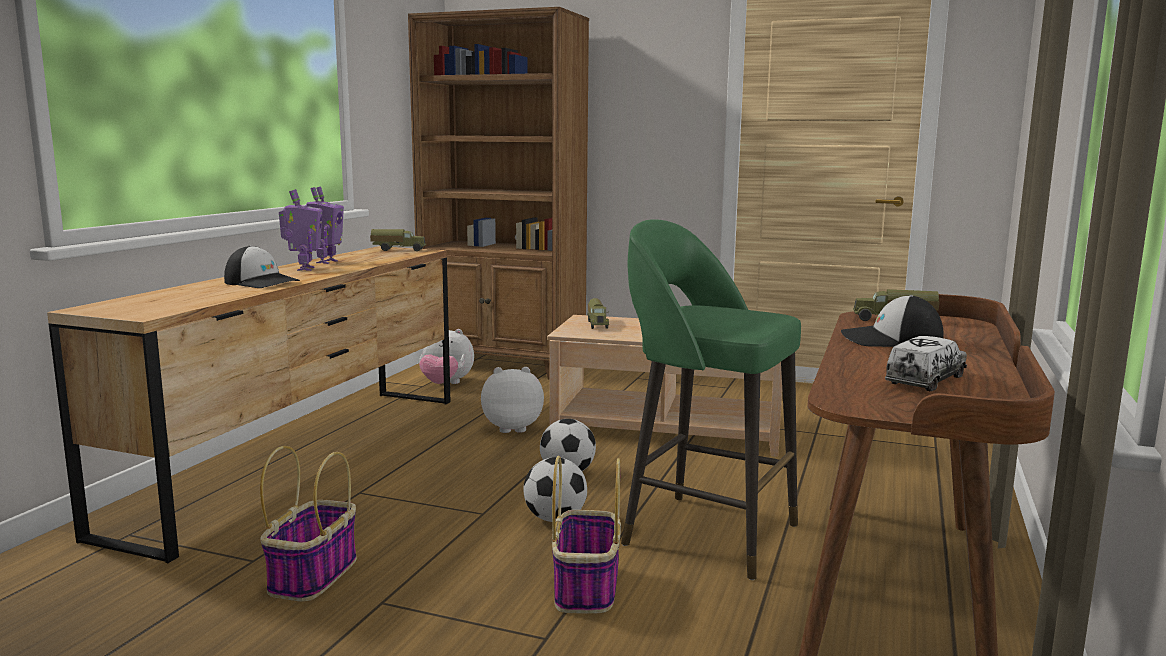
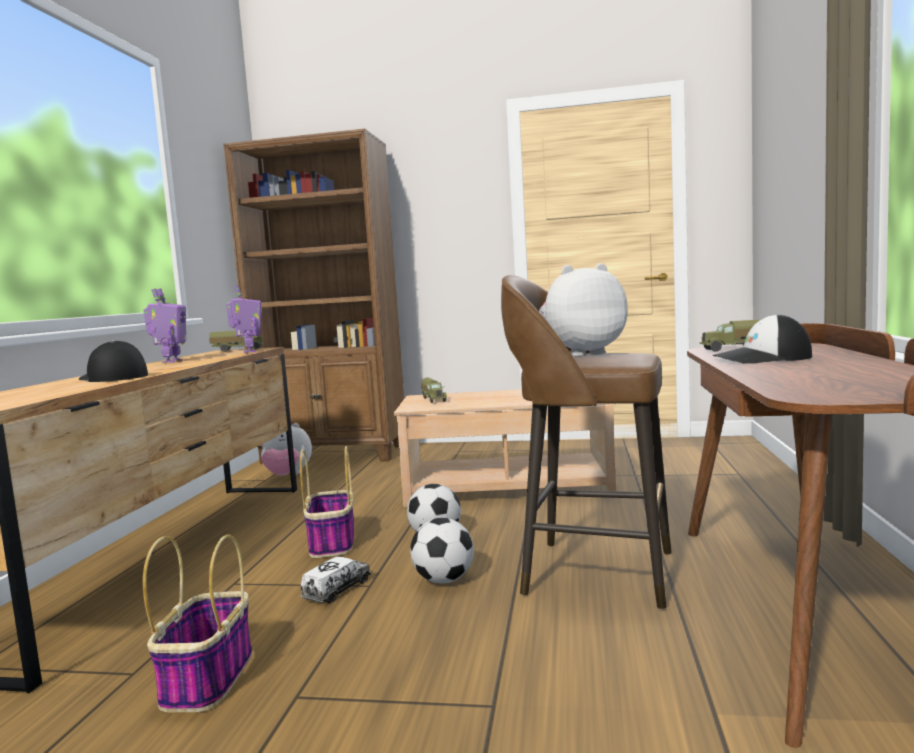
camera: 10 degrees left, 5 degrees down
(262, 282) = (113, 377): cap -> cap turned 150 degrees counterclockwise
(304, 269) = (151, 367): toy robot -> toy robot (248, 352)
(512, 428) = (365, 504): plush toy -> plush toy (582, 354)
(586, 588) = (508, 644): basket -> basket (332, 543)
(705, 533) = (593, 572): green stool -> brown stool
(925, 380) = (847, 376): toy truck -> toy truck (337, 590)

